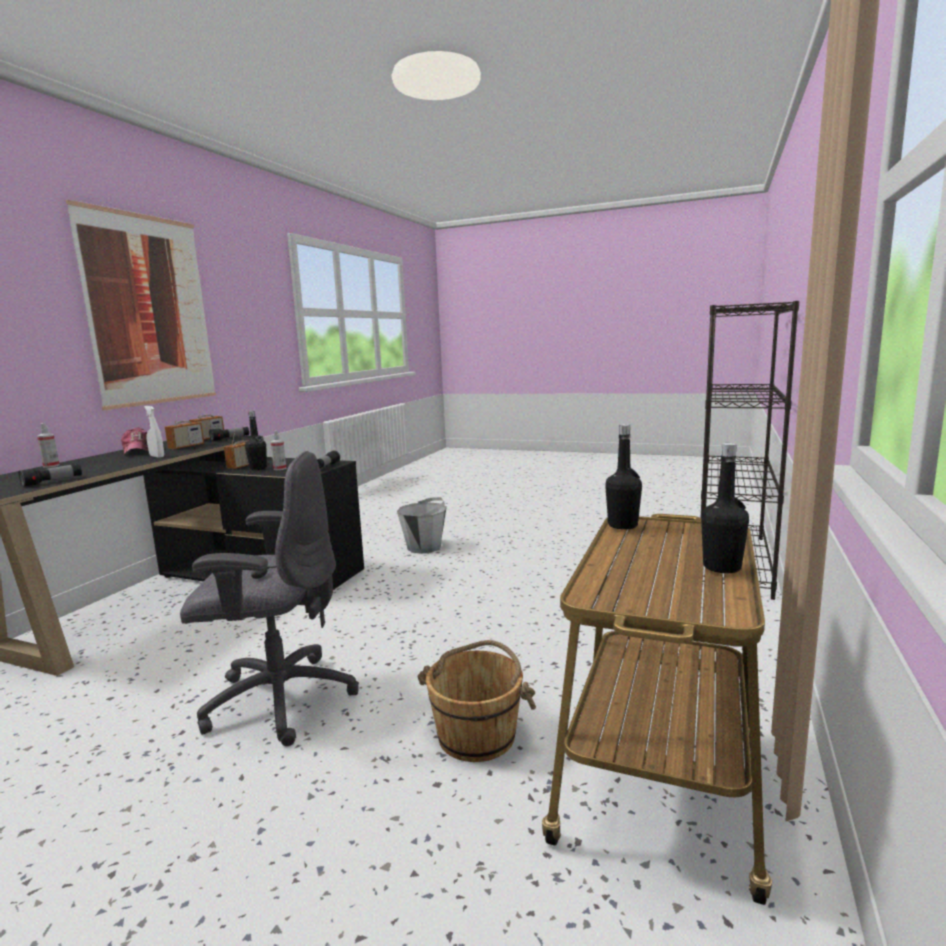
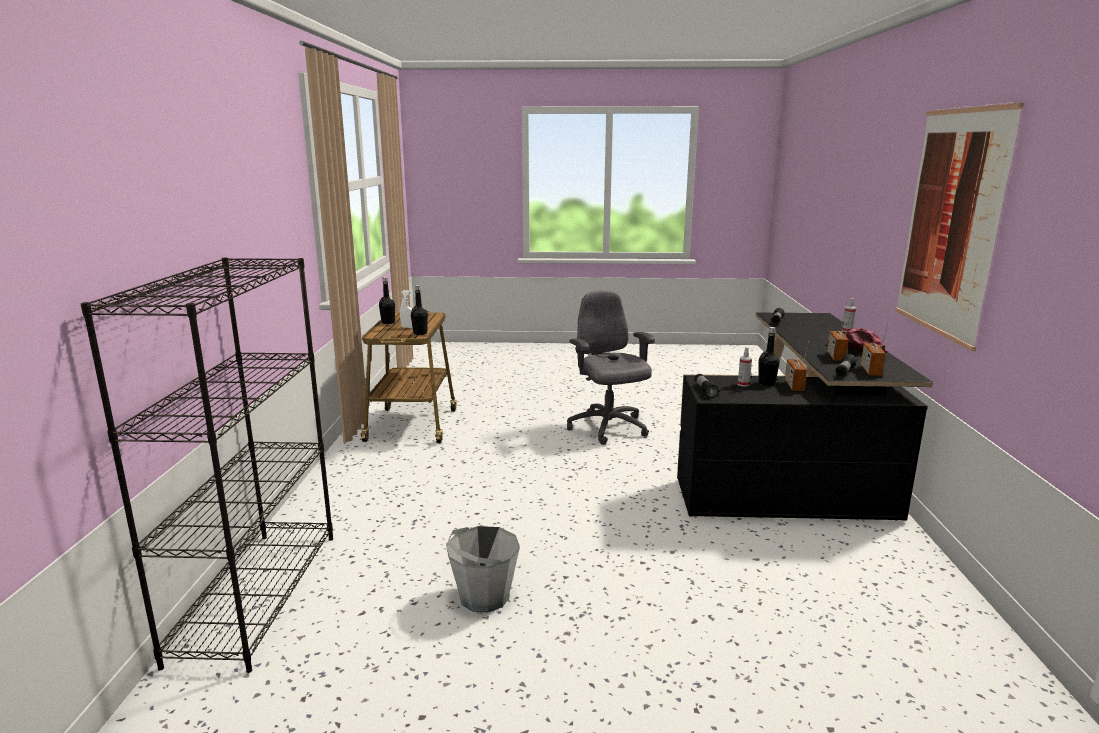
camera: 160 degrees right, 5 degrees up
(157, 456) = (806, 343): white spray bottle -> white spray bottle (408, 327)
(278, 699) = (608, 428): grey office chair -> grey office chair turned 90 degrees clockwise
(424, 547) = (669, 569): grey bucket -> grey bucket (483, 596)
(477, 735) = (494, 429): brown bucket -> none

